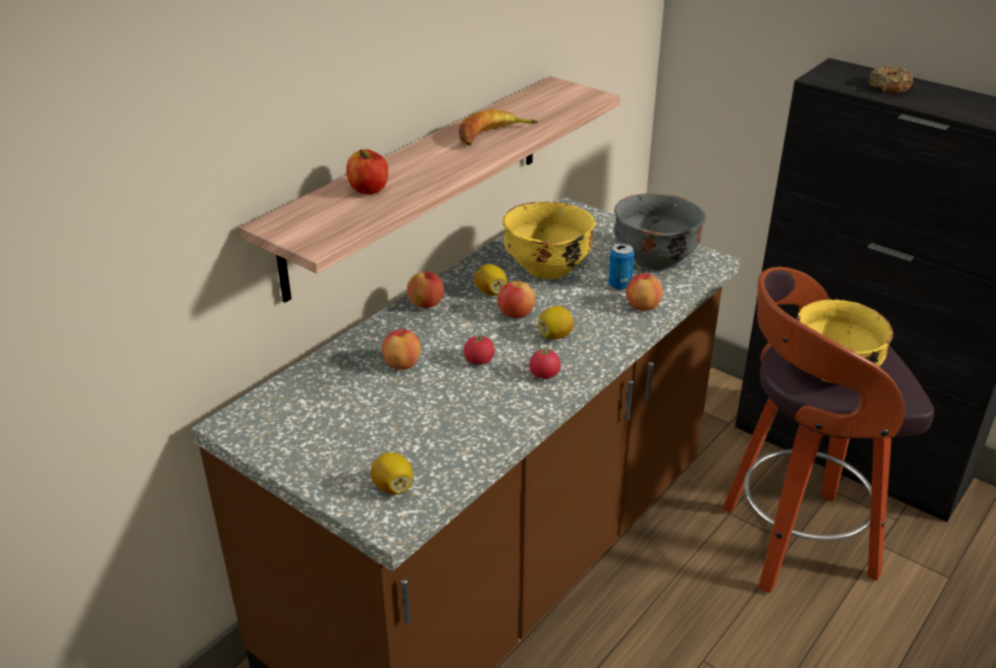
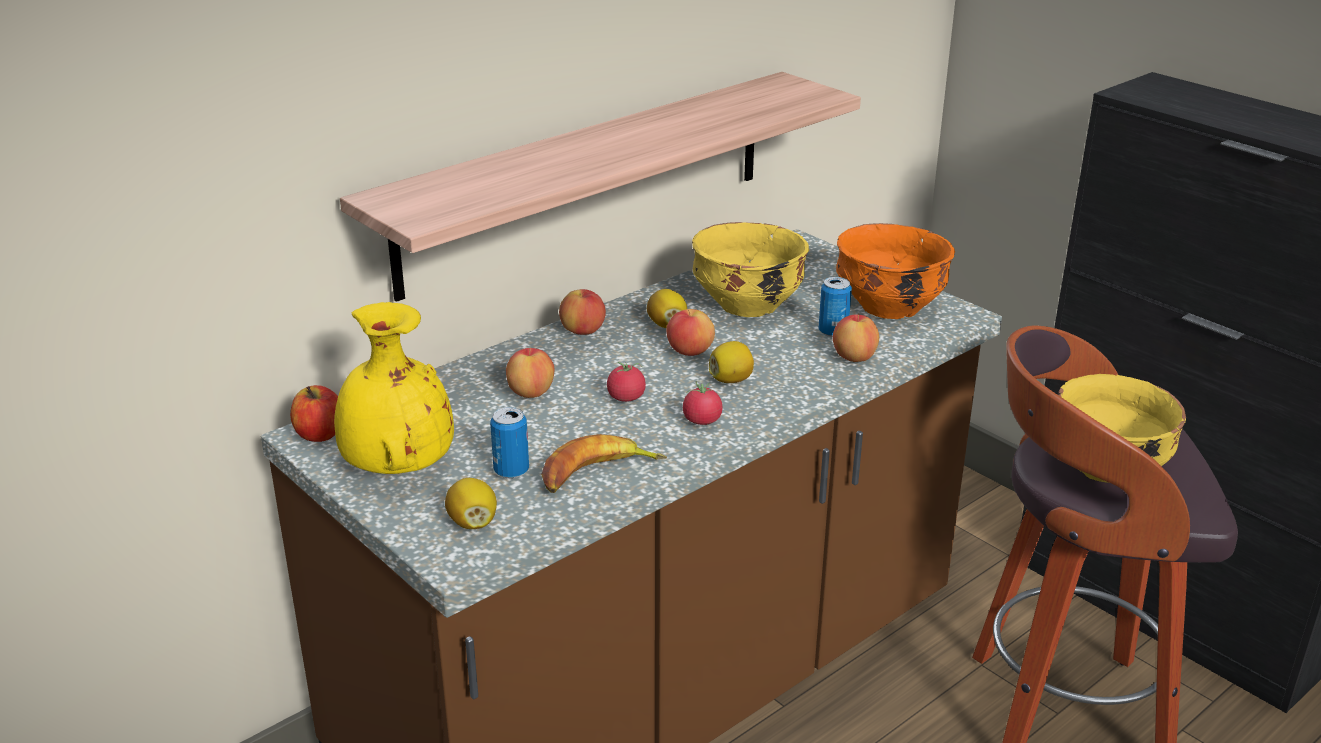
camera: 10 degrees right, 5 degrees down
(315, 443) = (396, 466): none -> yellow vase
(369, 189) = (506, 171): apple -> apple (320, 434)
(409, 436) = (511, 470): none -> can
(493, 135) = (682, 127): banana -> banana (597, 474)
(654, 259) = (888, 306): grey bowl -> orange bowl
(889, 87) = (1220, 107): donut -> none

